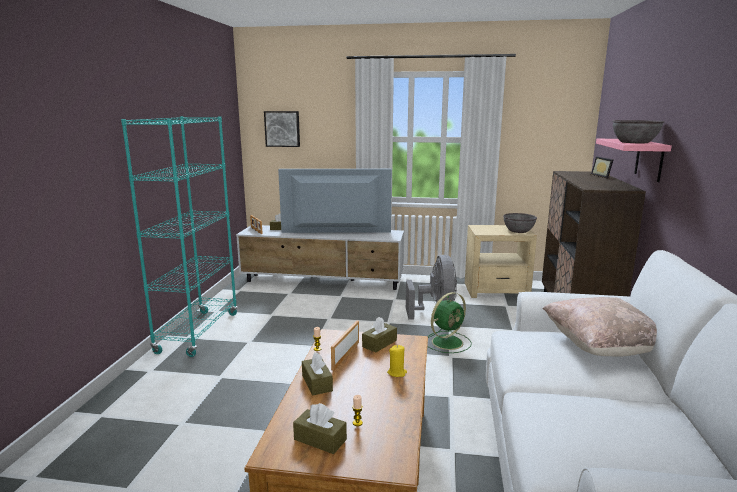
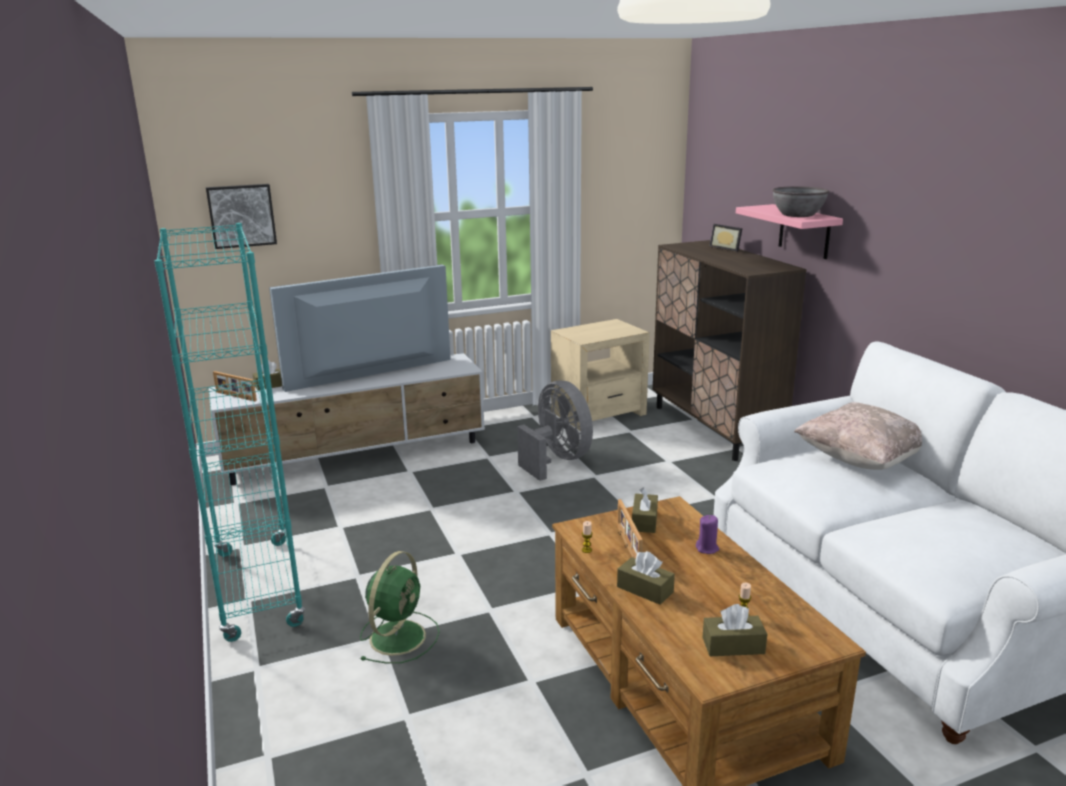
camera: 30 degrees left, 5 degrees up
(397, 373) = (707, 548): yellow candle -> purple candle
(448, 342) = (614, 497): green fan -> green fan (399, 636)
(518, 230) = (621, 329): grey bowl -> none

